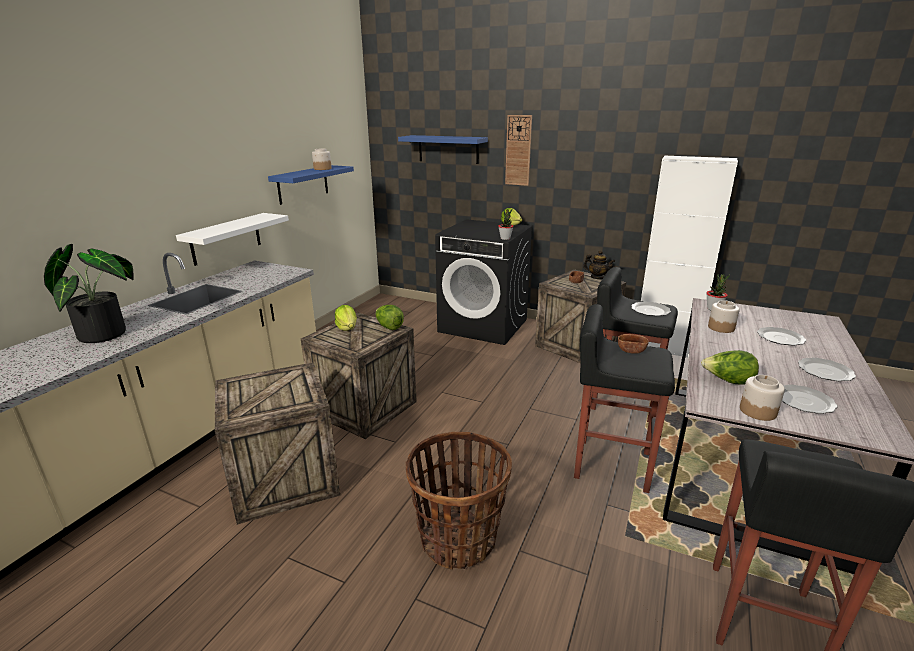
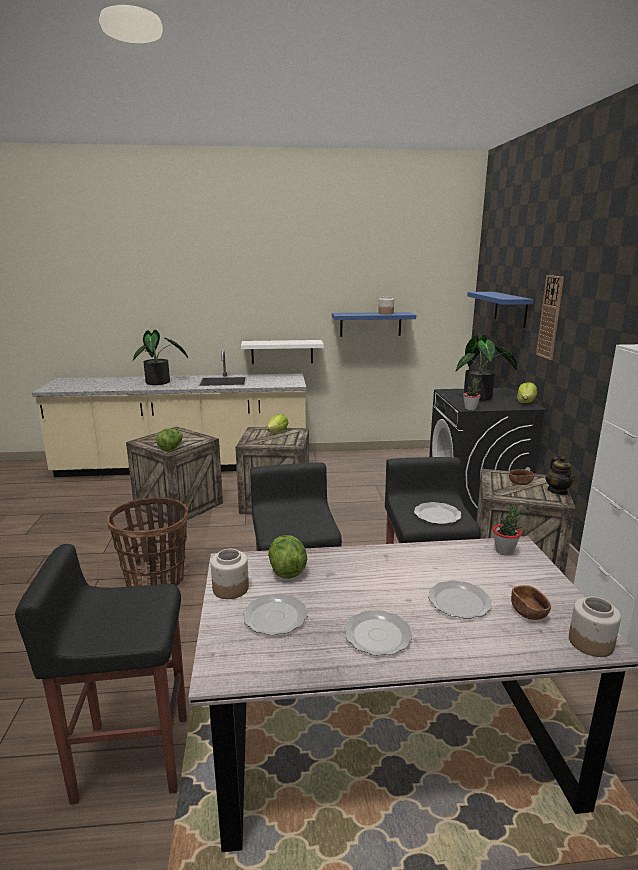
camera: 60 degrees right, 5 degrees down
(389, 327) = (294, 442): lettuce -> lettuce (171, 448)
(482, 230) = (481, 398): none -> potted plant
(631, 350) = (313, 517): brown bowl -> brown bowl (528, 612)
(721, 327) = (441, 559): jar -> jar (591, 642)

